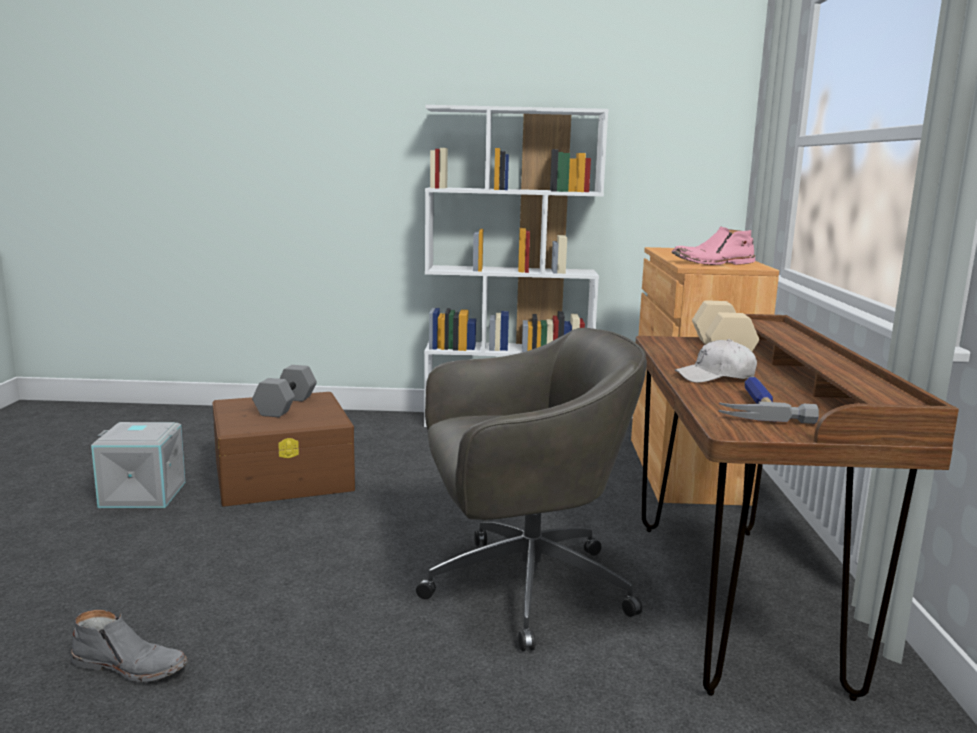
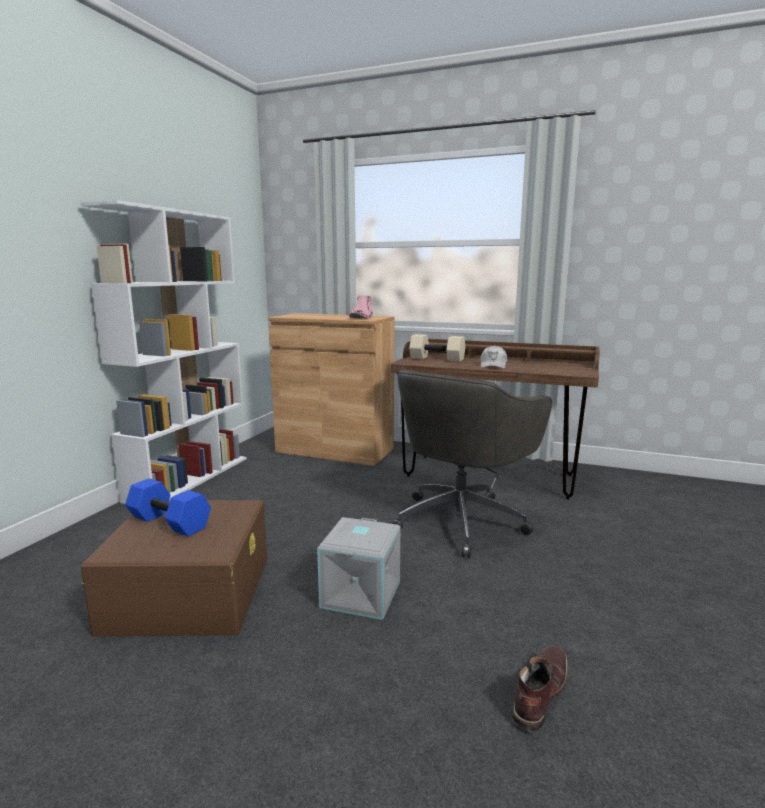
camera: 70 degrees left, 0 degrees up
(131, 666) = (539, 692): grey boot -> brown boot
(142, 495) = (144, 701): grey storage box -> grey storage box (362, 595)
(287, 406) = (171, 522): grey dumbbell -> blue dumbbell
(521, 588) = (462, 520): grey office chair -> grey office chair turned 150 degrees counterclockwise
(756, 407) = (547, 368): hammer -> none

